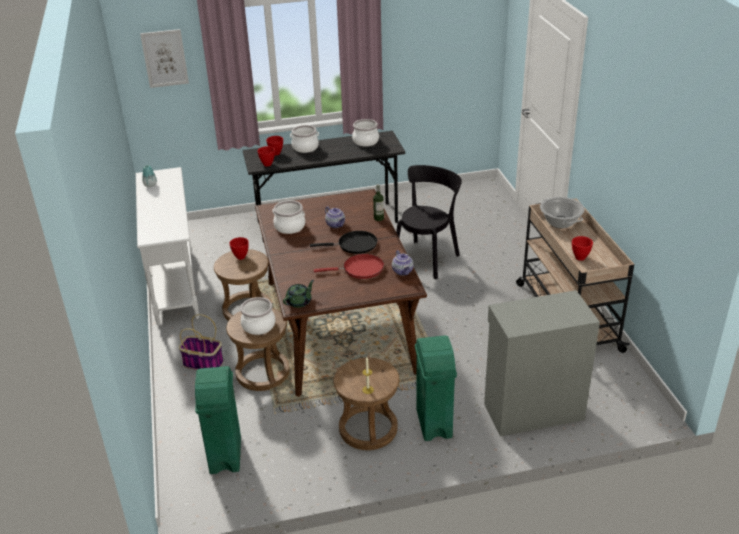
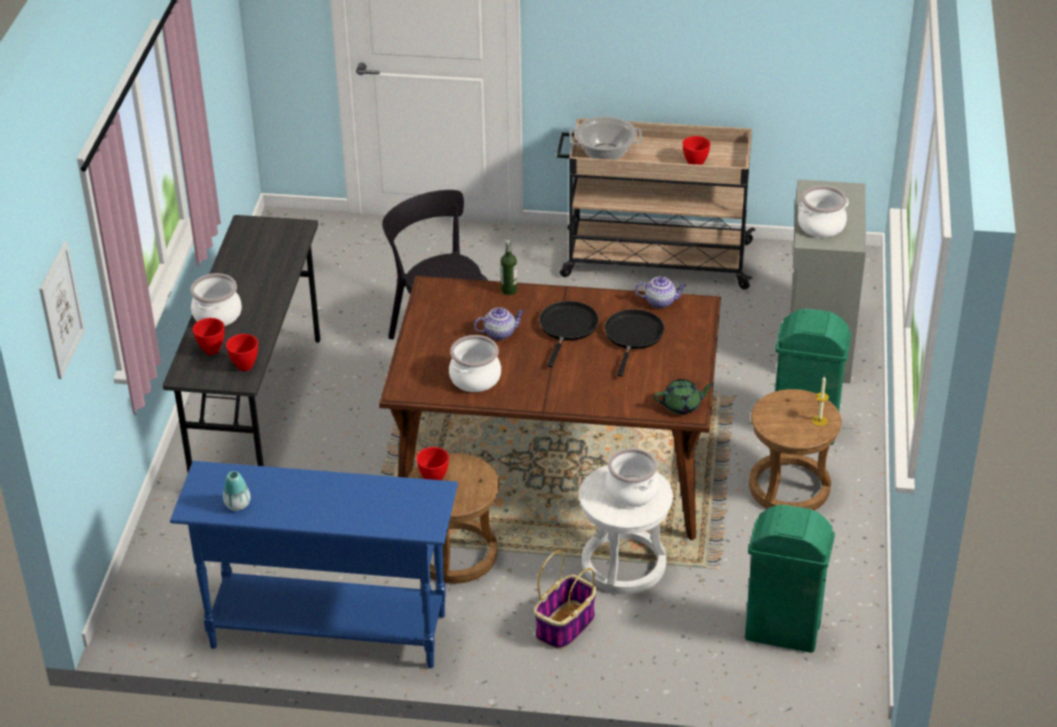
camera: 70 degrees left, 5 degrees up
(175, 286) = (327, 630): white console table -> blue console table
(262, 373) = (623, 565): brown stool -> white stool
(299, 302) = (682, 405): green teapot -> green teapot turned 105 degrees clockwise
(360, 269) = (633, 336): red frying pan -> black frying pan
(366, 141) = (250, 249): cooking pot -> cooking pot (821, 225)

